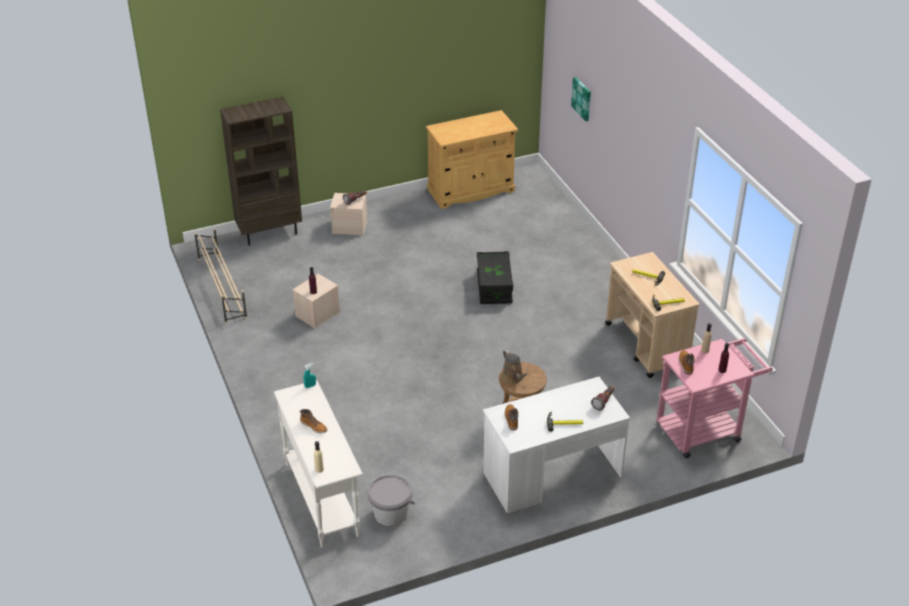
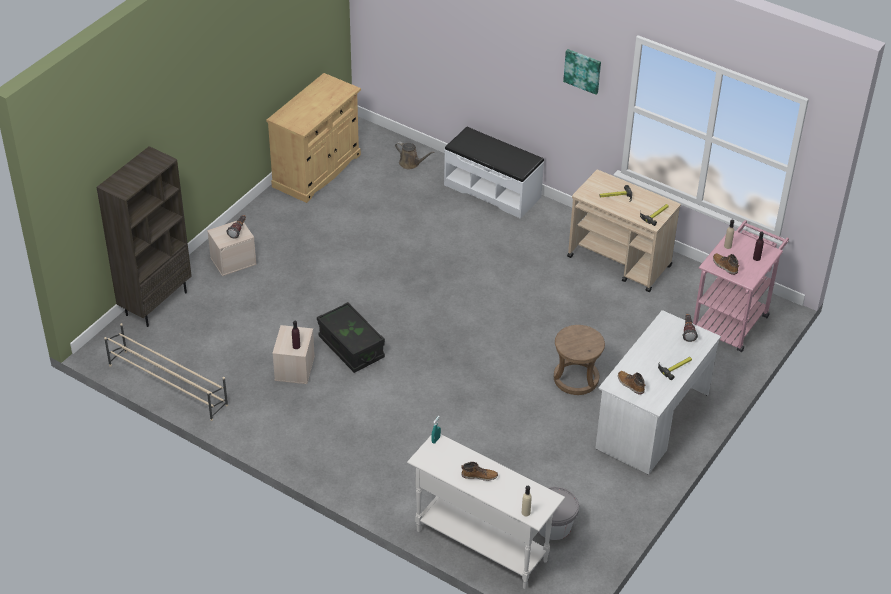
camera: 35 degrees left, 5 degrees up
(494, 287) = (436, 264): black storage box -> black storage box (351, 347)
(513, 378) = (572, 346): brown watering can -> brown watering can (411, 163)
(582, 98) = (432, 35): picture -> picture (583, 70)
(593, 253) = (492, 190): none -> white bench

